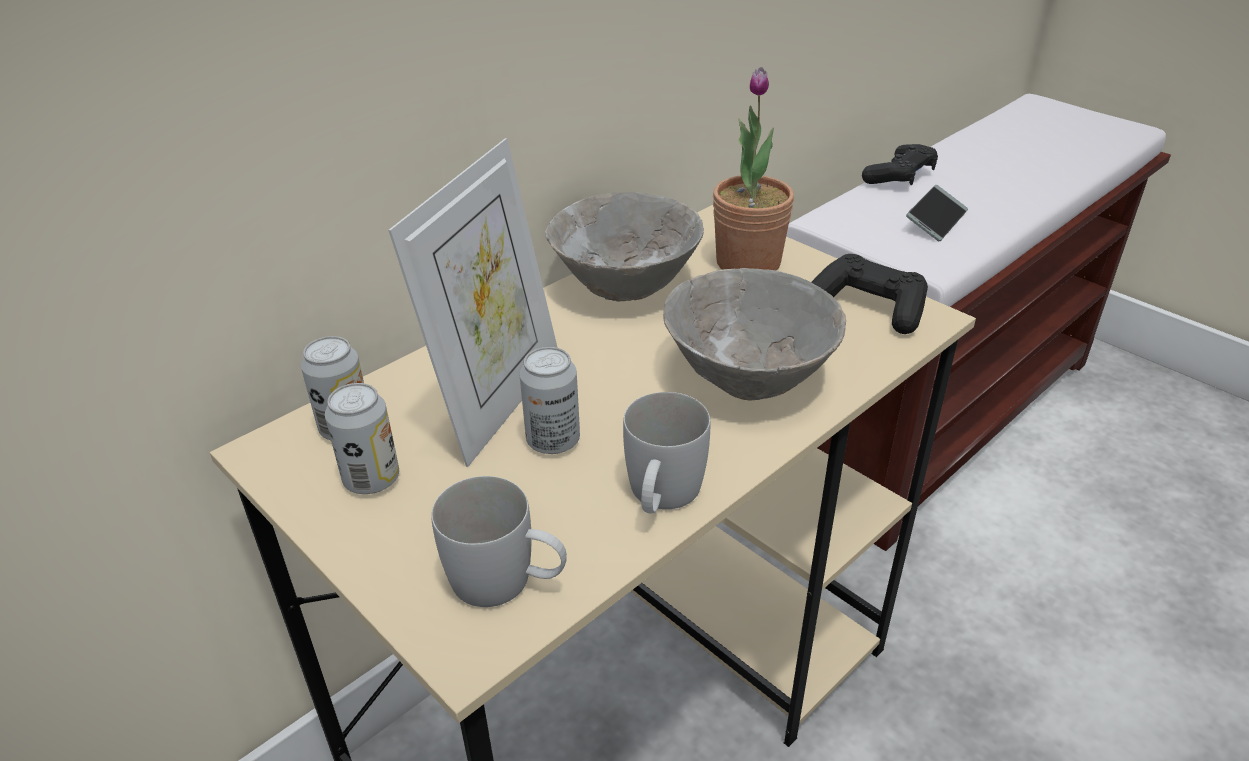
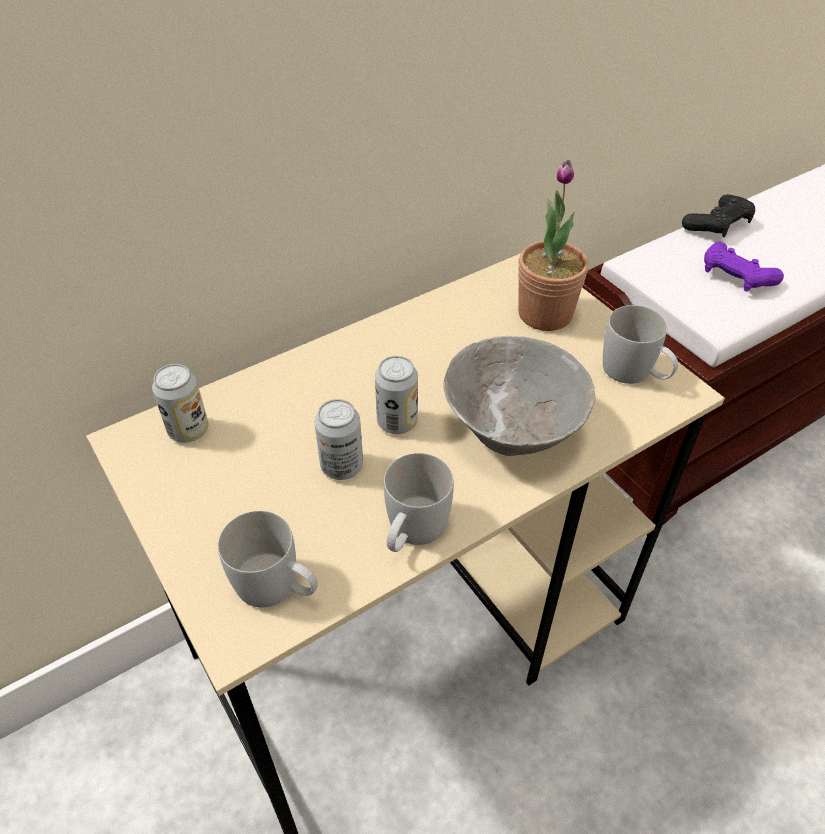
camera: 10 degrees right, 10 degrees up
(371, 479) = (198, 479): can -> can (397, 422)
(498, 402) = (308, 423): picture frame -> none
(624, 286) = (435, 324): grey bowl -> none
(869, 307) = (635, 374): black game controller -> white mug
(935, 221) = (735, 276): phone -> purple game controller

